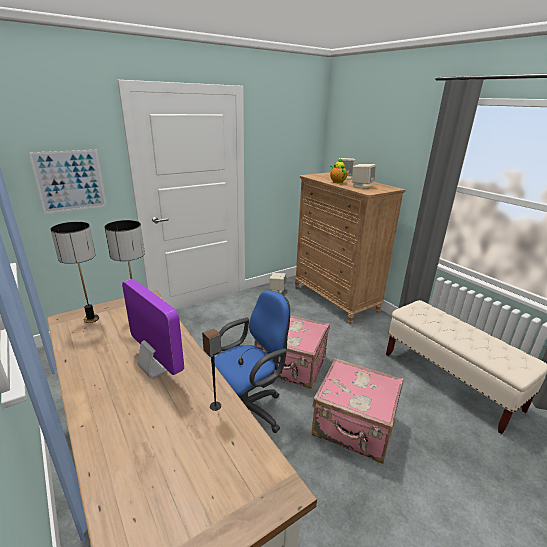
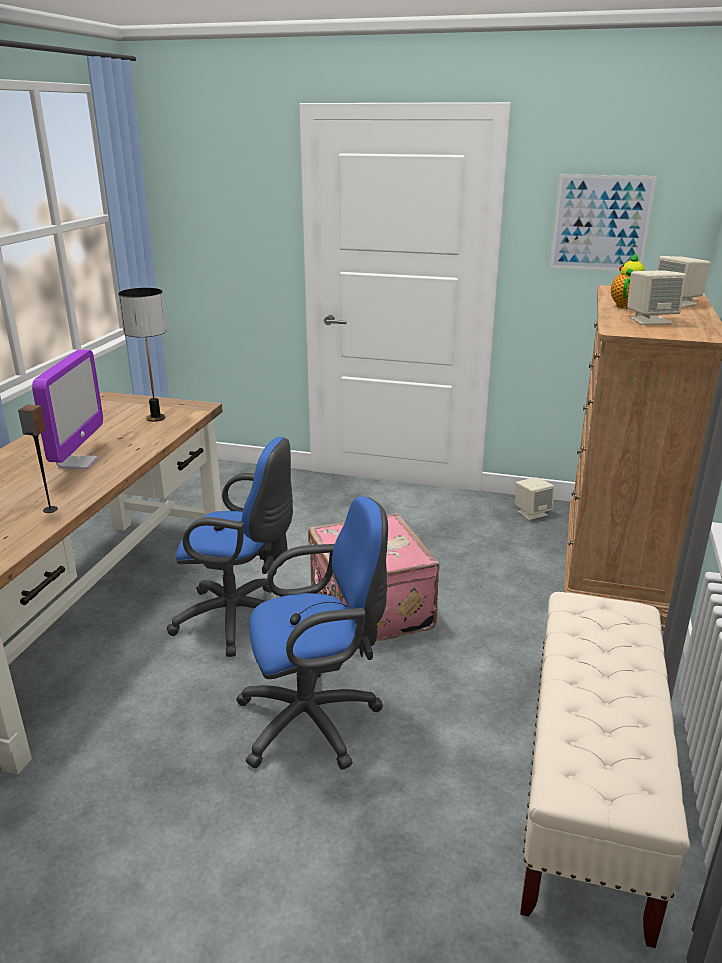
camera: 50 degrees right, 0 degrees up
(70, 181) = (228, 243): picture -> picture (601, 223)
(91, 319) = (122, 406): table lamp -> none
(354, 427) = (316, 720): pink suitcase -> blue office chair

